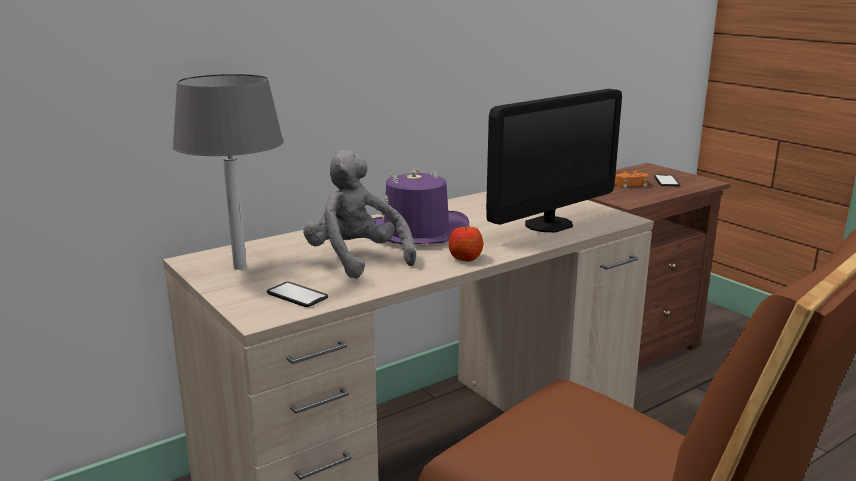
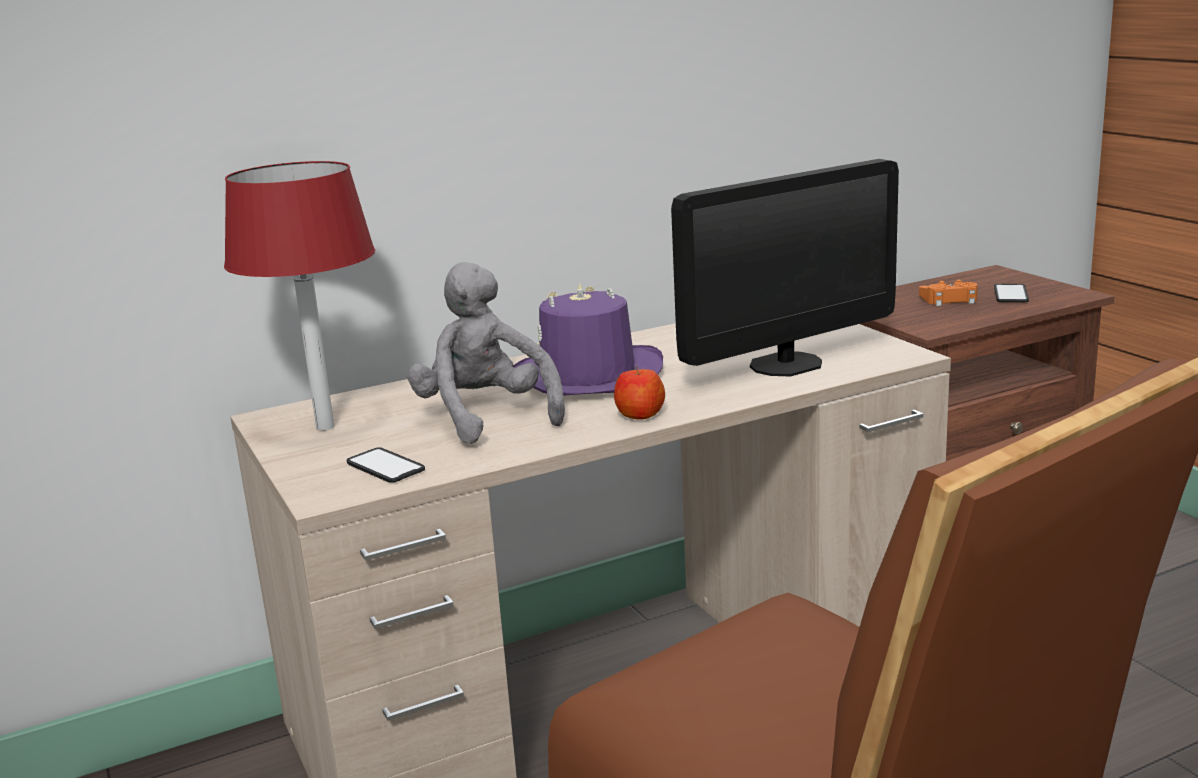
camera: 10 degrees right, 0 degrees up
(240, 267) = (326, 427): grey table lamp -> red table lamp

